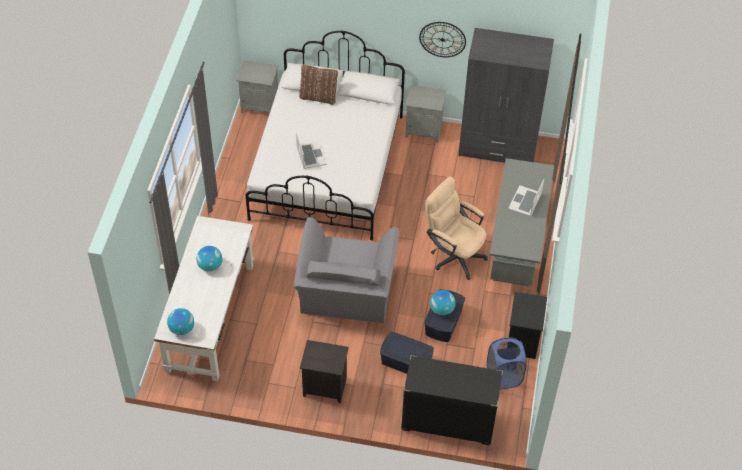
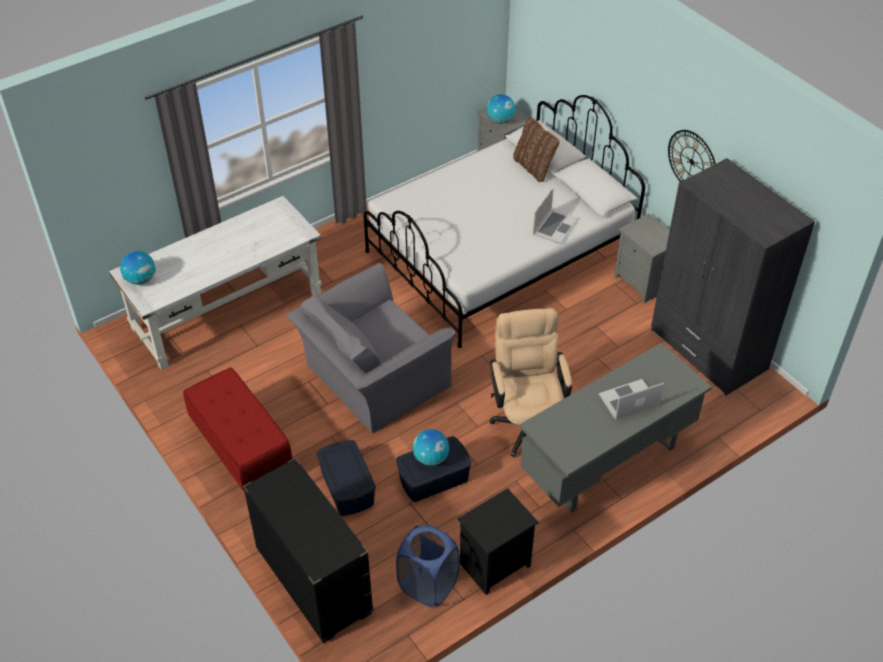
camera: 45 degrees right, 5 degrees down
(210, 266) = (236, 244): globe -> globe (500, 120)
(310, 155) = (459, 213): laptop -> laptop (555, 226)
(324, 387) = (241, 449): black nightstand -> red bench

